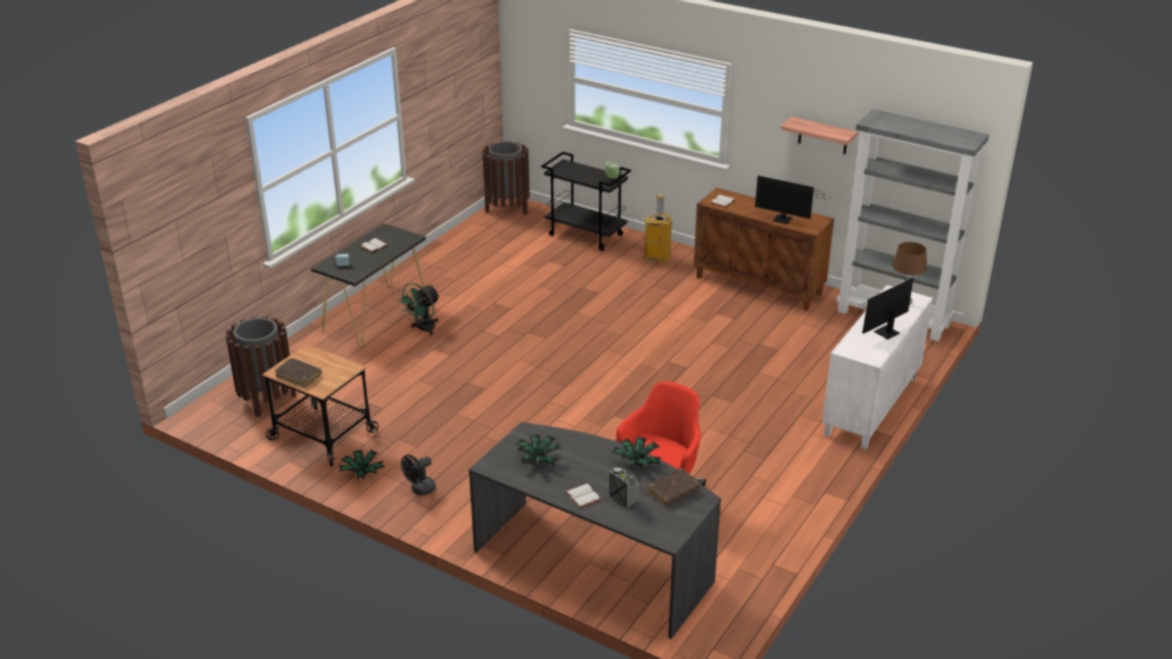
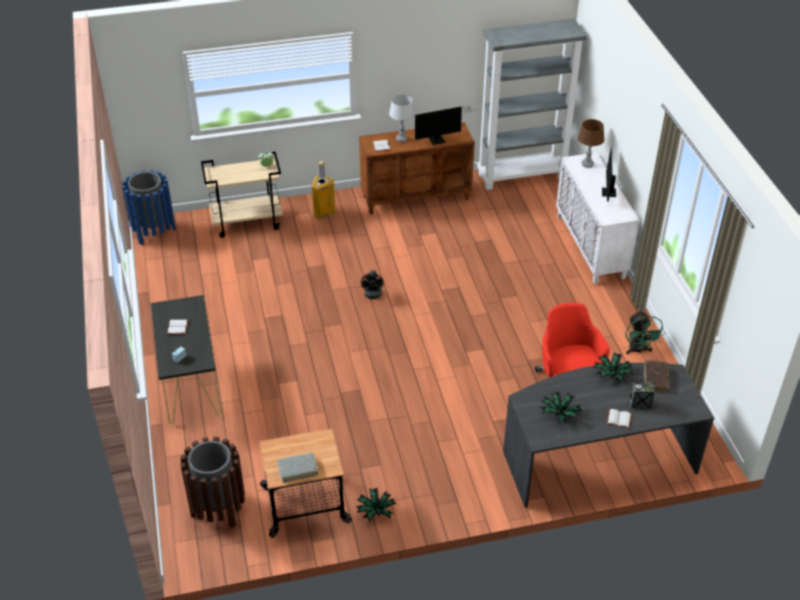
camera: 45 degrees left, 10 degrees up
(299, 376) = (298, 470): brown book -> grey book
(420, 490) = (430, 493): black fan -> black fan (373, 295)
(423, 329) = (246, 373): green fan -> green fan (638, 350)
(507, 208) = (154, 232): brown trash can -> blue trash can
(586, 235) = (247, 222): black cart -> beige cart
(750, 205) = (401, 139): none -> grey table lamp
(823, 136) = (441, 63): shelf -> none

